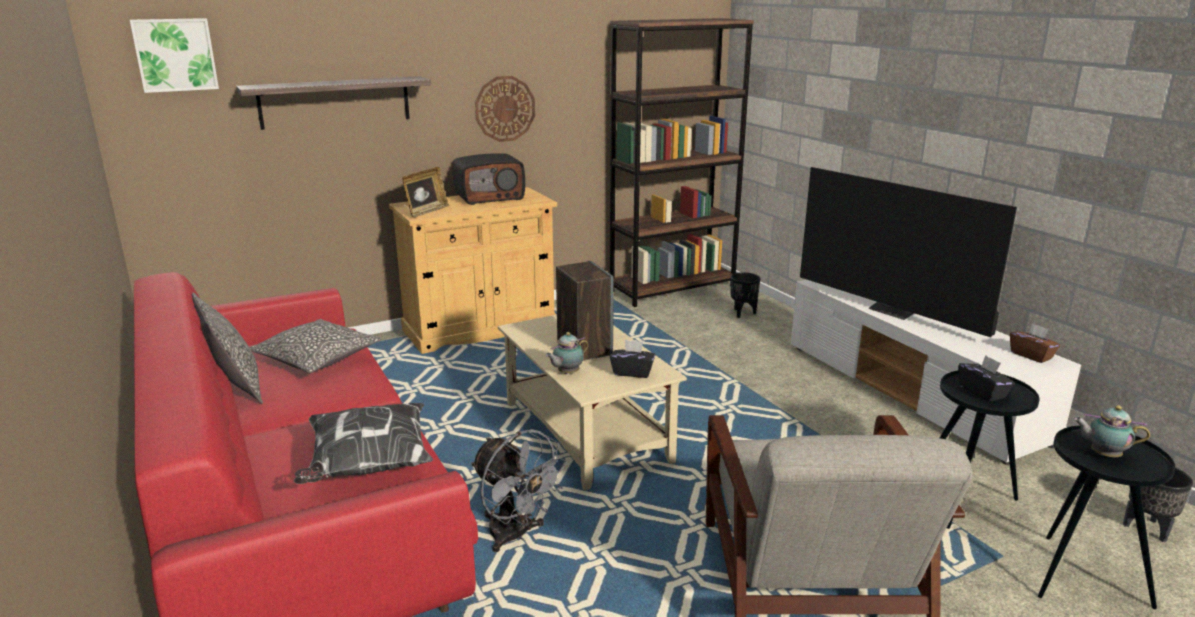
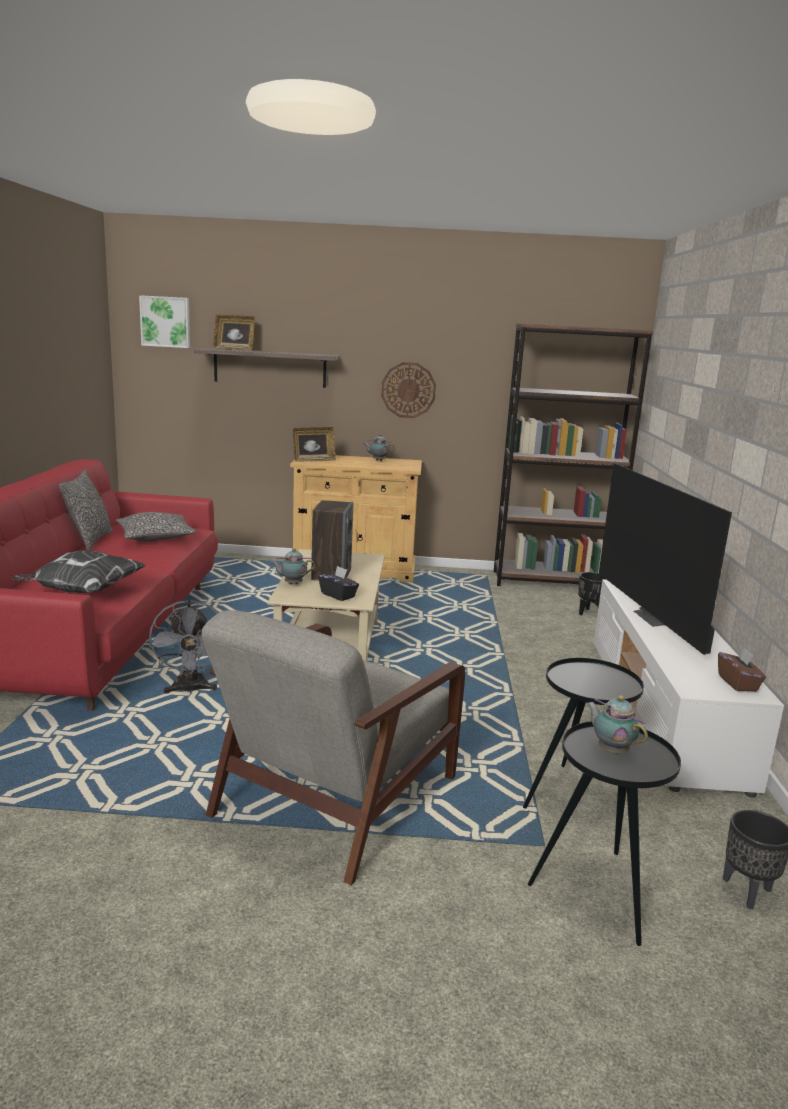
camera: 30 degrees right, 5 degrees down
(288, 83) = (234, 349): none -> picture frame
(489, 197) = (377, 460): radio -> teapot
(982, 392) = (589, 679): black tissue box -> none

